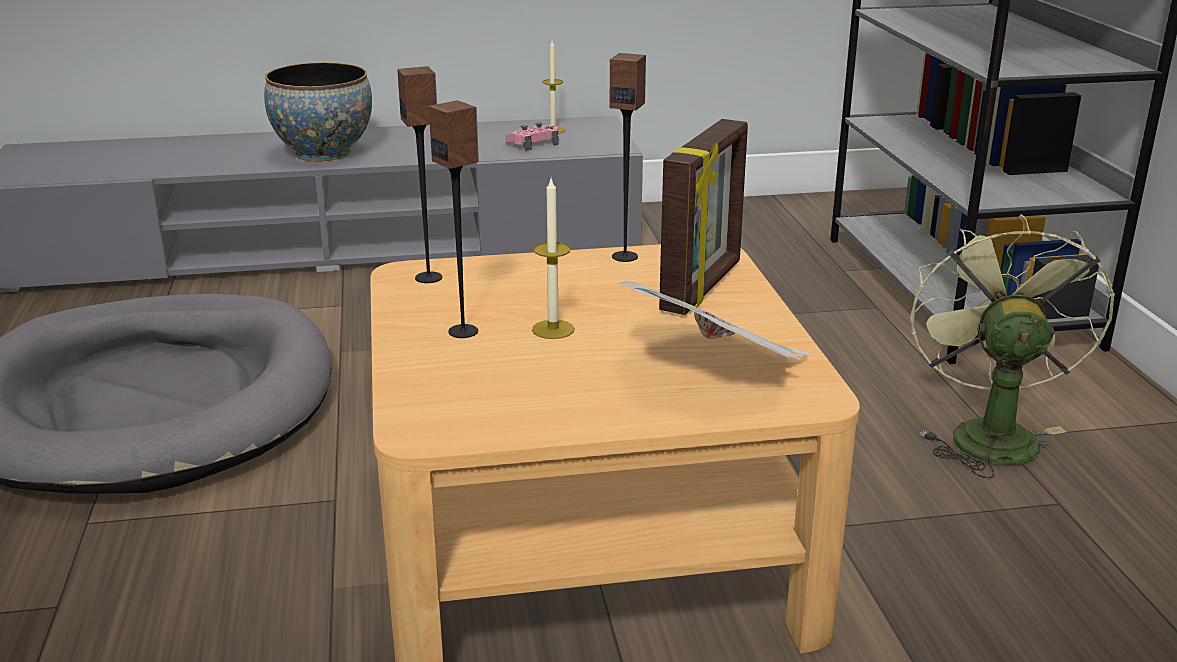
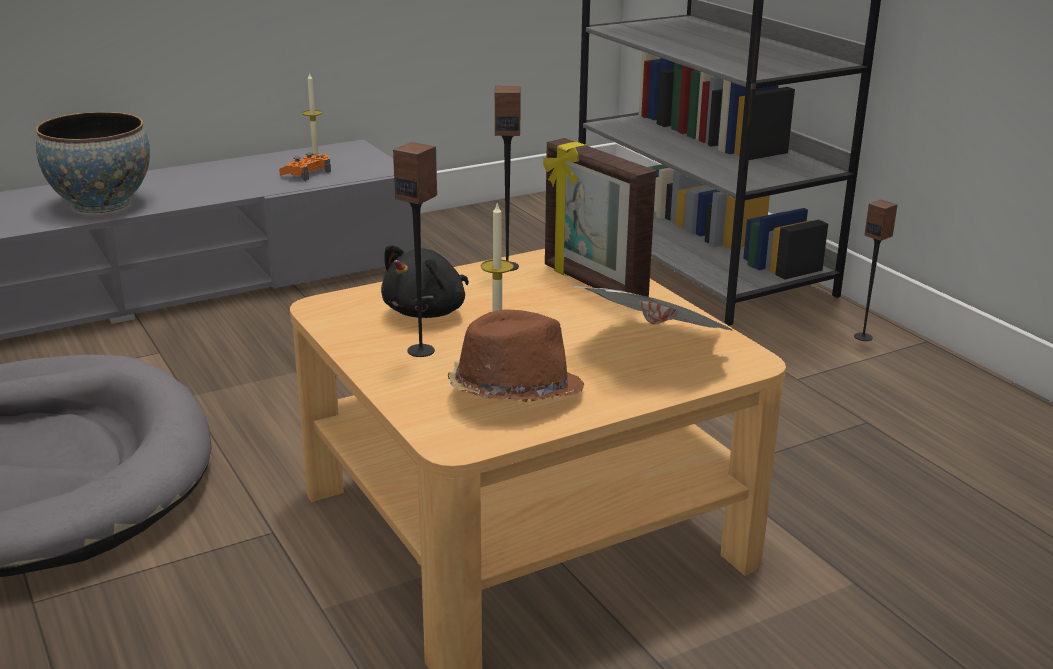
camera: 20 degrees left, 0 degrees up
(429, 278) = (349, 308): speaker -> speaker (863, 337)
(504, 292) = (428, 312): none -> black plush toy
(521, 390) = (513, 393): none -> brown hat
(533, 144) = (306, 173): pink game controller -> orange game controller
(703, 287) = (592, 284): picture frame -> picture frame turned 135 degrees clockwise
(987, 433) = (787, 376): green fan -> none

